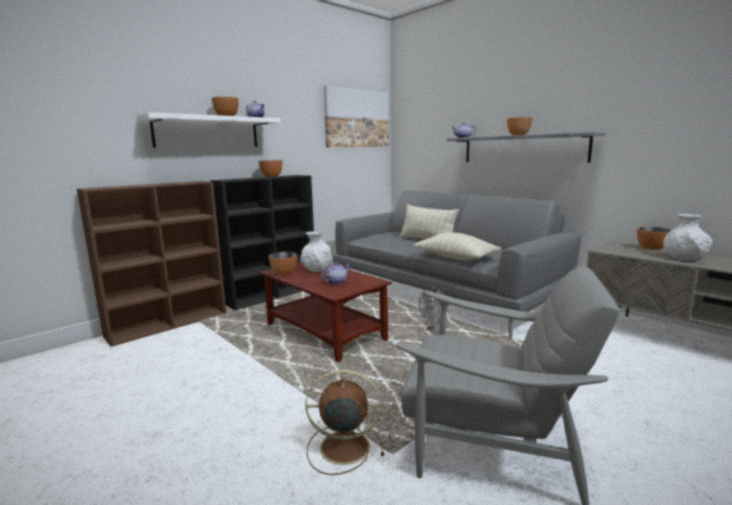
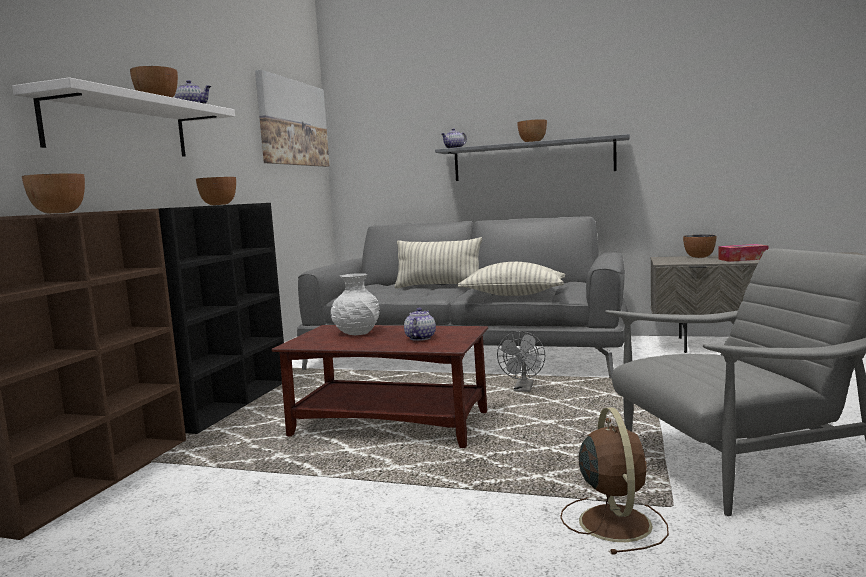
camera: 30 degrees left, 5 degrees down
(284, 273) = (320, 343): bowl -> bowl (59, 213)
(342, 447) = (614, 521): brown fan -> brown fan turned 120 degrees clockwise
(685, 258) = (742, 259): white vase -> tissue box

